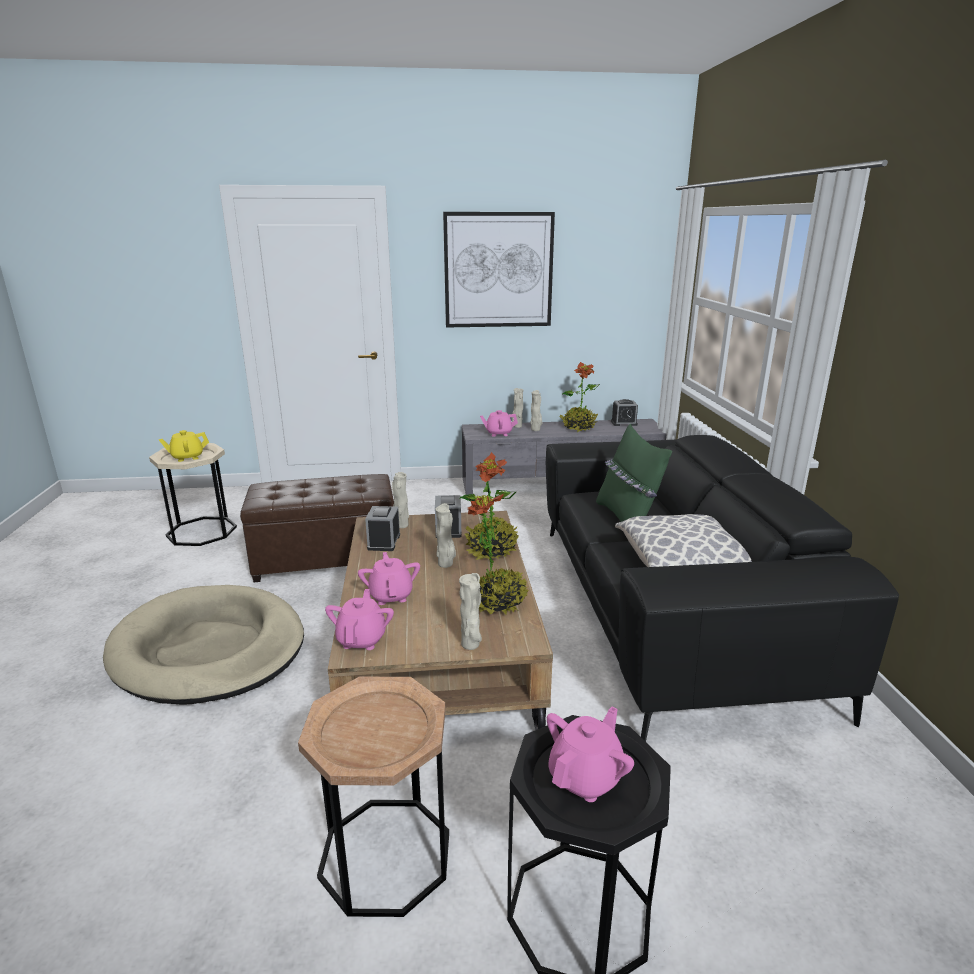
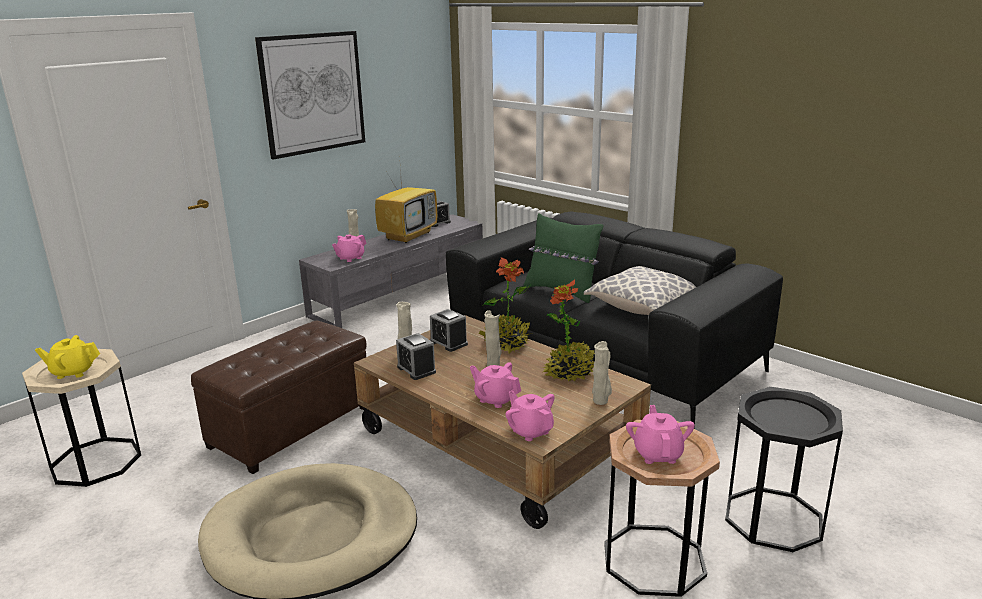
camera: 40 degrees left, 0 degrees up
(187, 457) = (73, 372): yellow teapot -> yellow teapot turned 60 degrees clockwise
(536, 430) = (377, 246): beige vase -> none
(578, 427) = (408, 235): potted plant -> television
(585, 777) = (785, 417): pink teapot -> pink teapot (658, 454)

